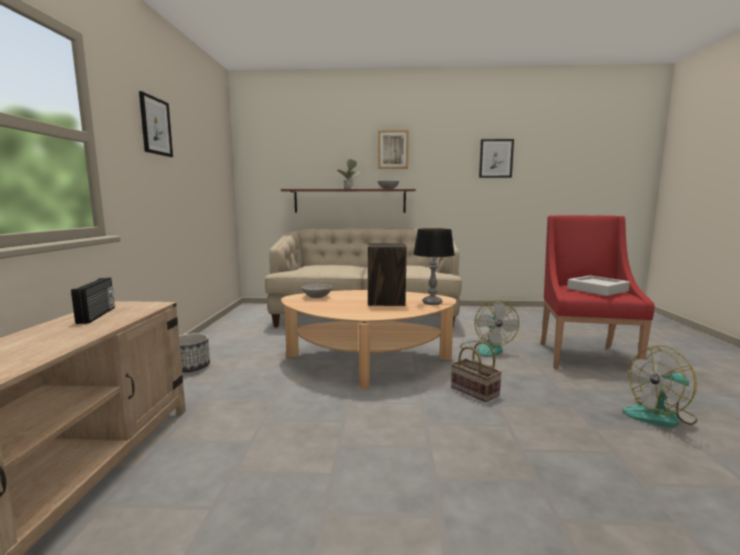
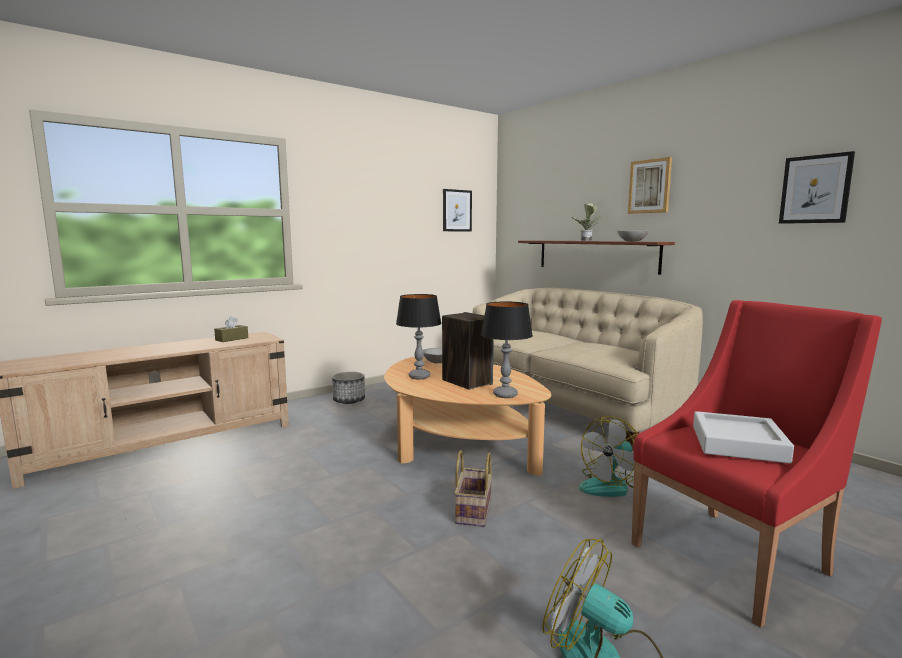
camera: 50 degrees right, 0 degrees up
(98, 315) = (232, 339): radio -> brown tissue box
(155, 126) = (365, 193): picture -> picture (457, 210)
(344, 308) = (419, 377): none -> table lamp

